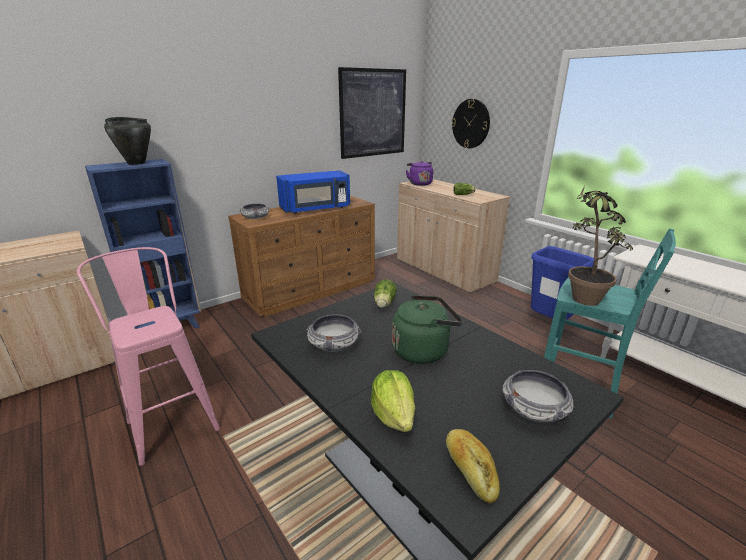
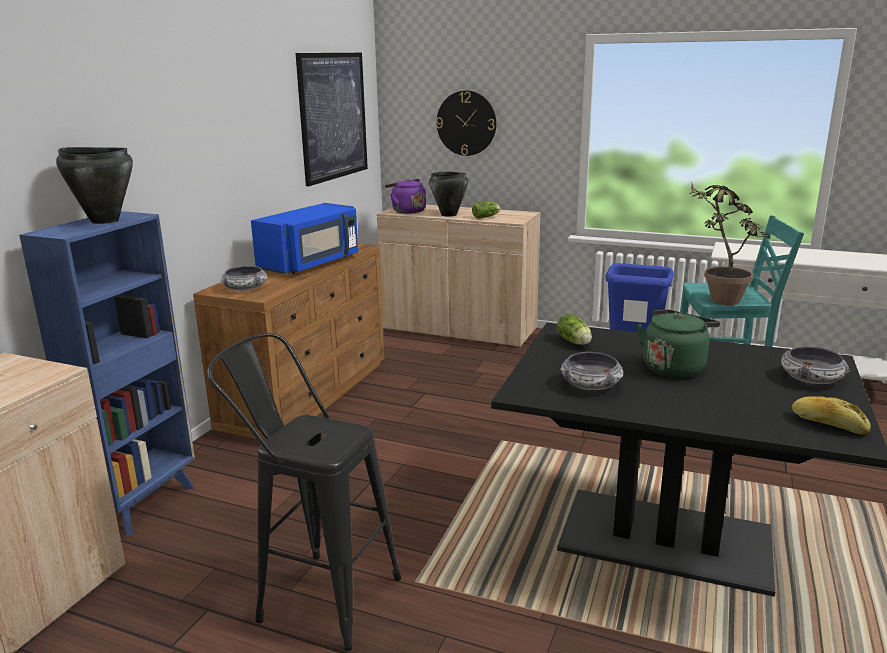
camera: 30 degrees left, 5 degrees down
(171, 419) = (317, 595): pink stool -> black stool
(394, 415) = (730, 414): lettuce -> none
(441, 189) = (449, 215): none -> black cooking pot

